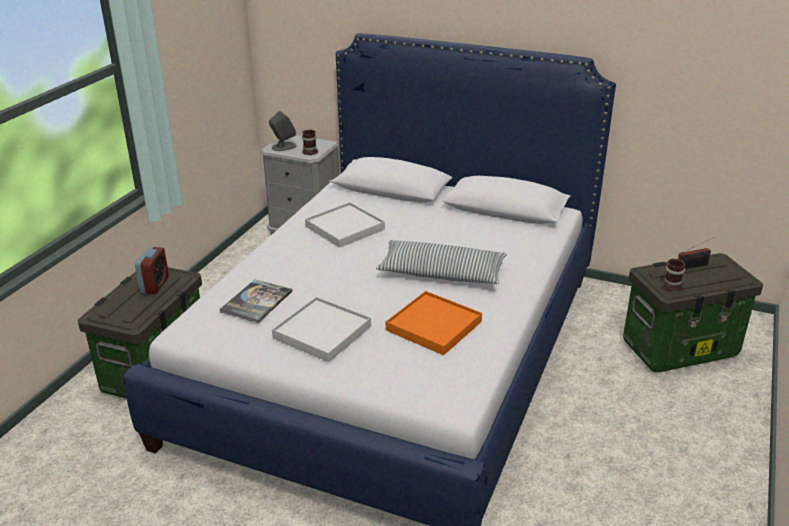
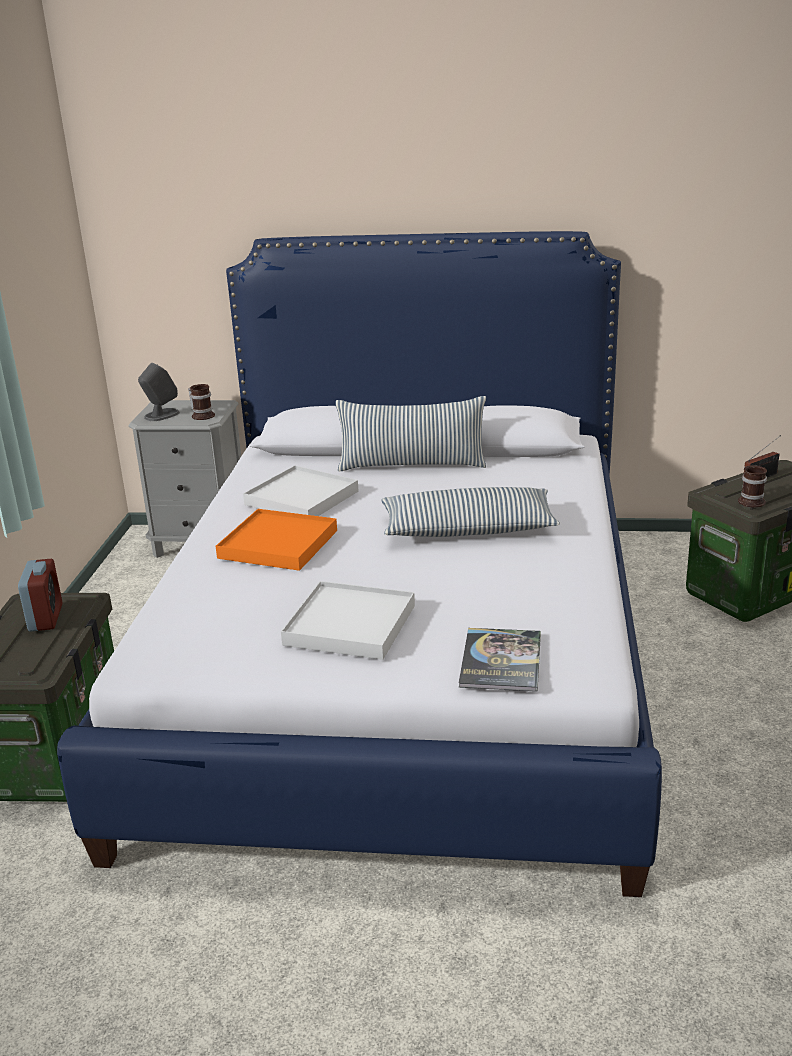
camera: 15 degrees left, 5 degrees down
(256, 302) = (231, 605): book -> book (501, 661)
(433, 214) = (412, 465): none -> pillow
(433, 326) = (498, 591): orange tray -> orange tray (278, 544)

